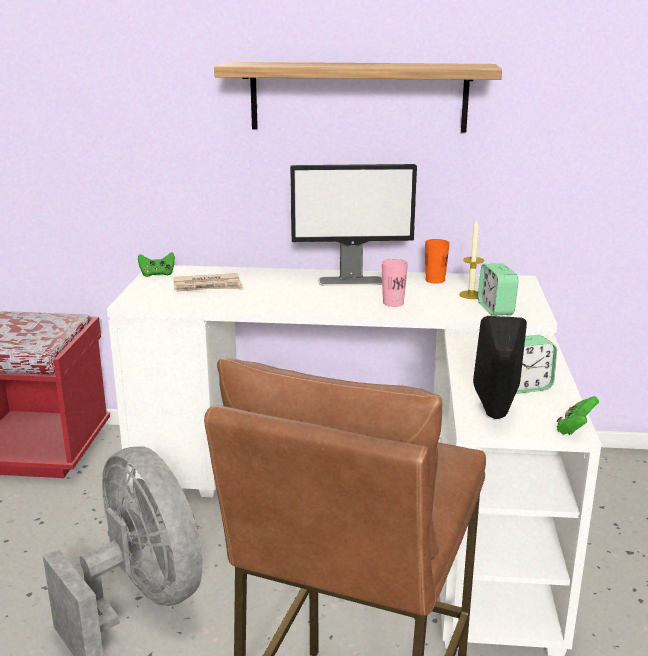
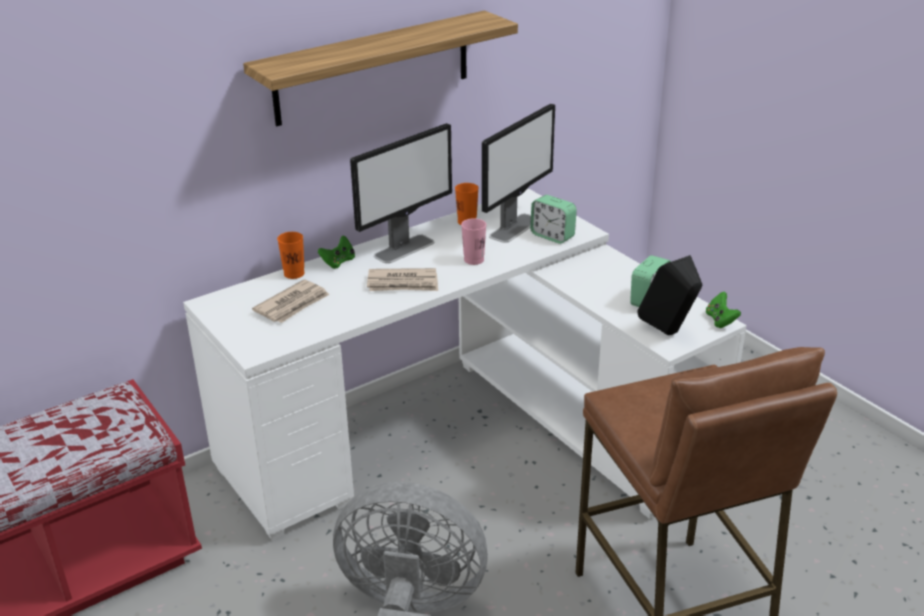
camera: 40 degrees left, 10 degrees up
(157, 274) = (217, 310): green game controller -> green game controller (338, 262)
(244, 271) = (294, 274): none -> orange cup
(308, 299) = (403, 283): none -> newspaper
(471, 295) = (515, 228): candle -> monitor

